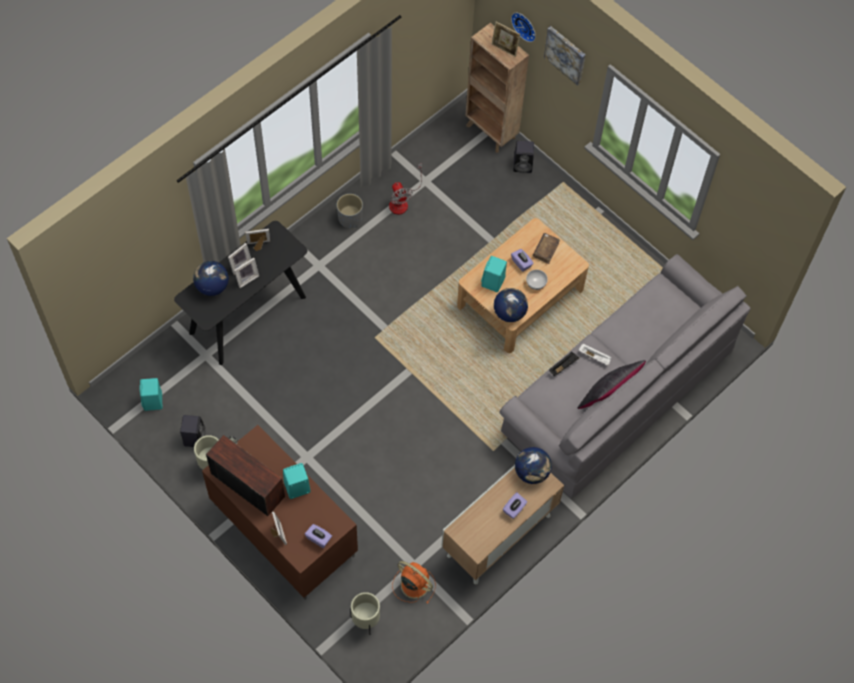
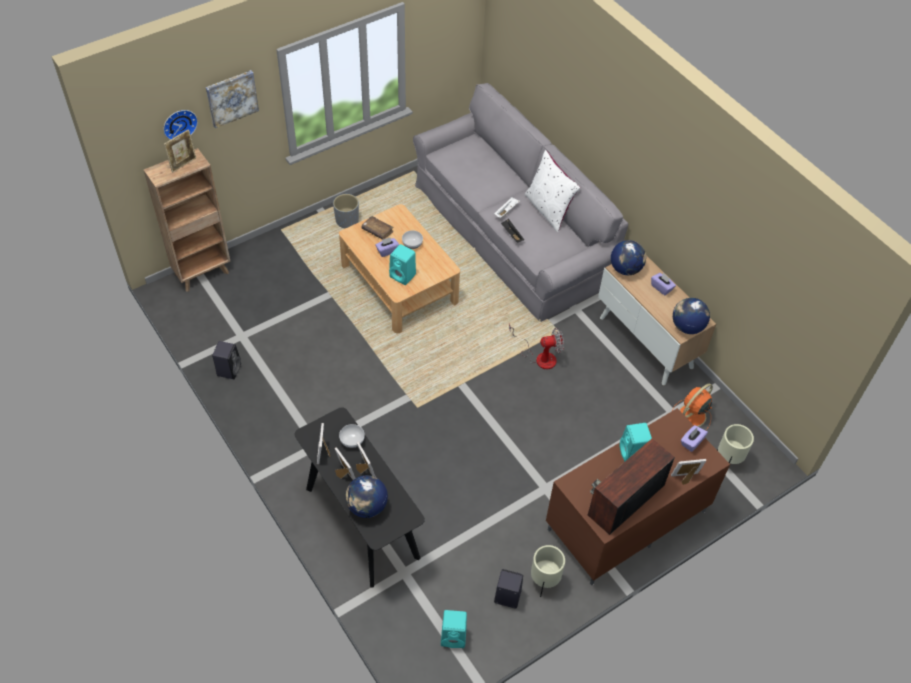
camera: 80 degrees left, 10 degrees down
(274, 264) = (352, 440): none -> bowl
(350, 218) = (266, 408): grey planter -> grey planter (347, 220)
(402, 201) = (259, 359): fan -> fan (540, 357)
(509, 313) = (440, 269): globe -> globe (687, 327)
(523, 165) = (251, 255): black speaker -> black speaker (229, 369)
(607, 396) = (548, 209): black pillow -> white pillow

